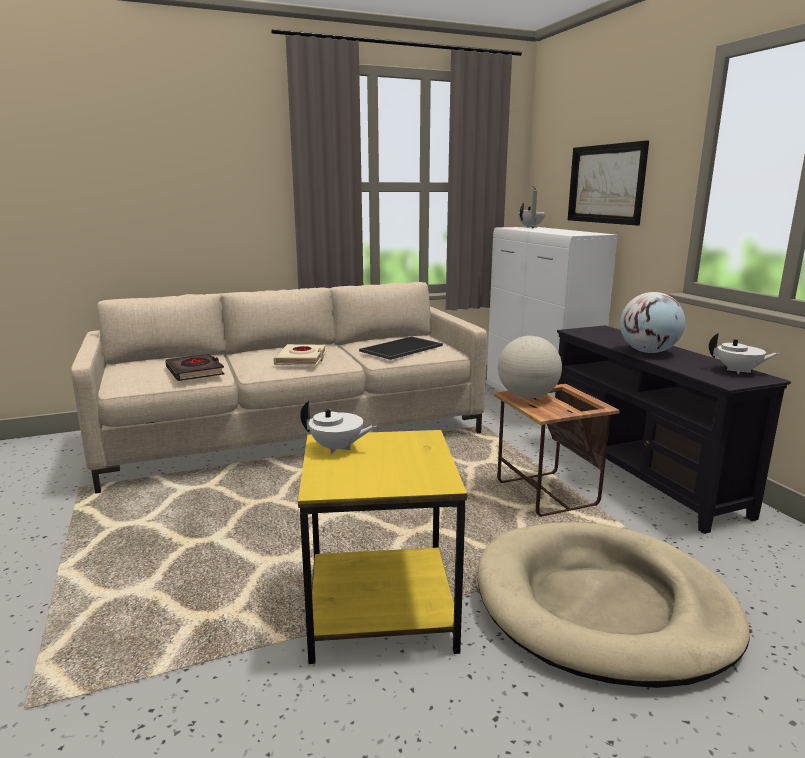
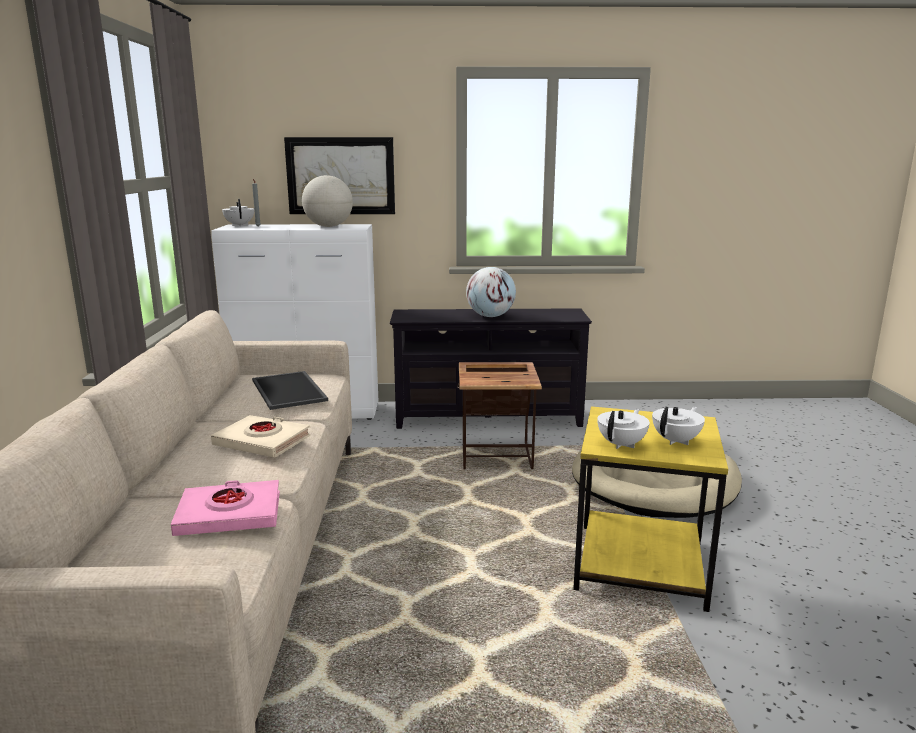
camera: 70 degrees left, 0 degrees up
(195, 372) = (230, 515): black book -> pink book
(527, 397) = (483, 378): globe -> globe (328, 226)
(738, 371) = (555, 311): white teapot -> white teapot (676, 441)

